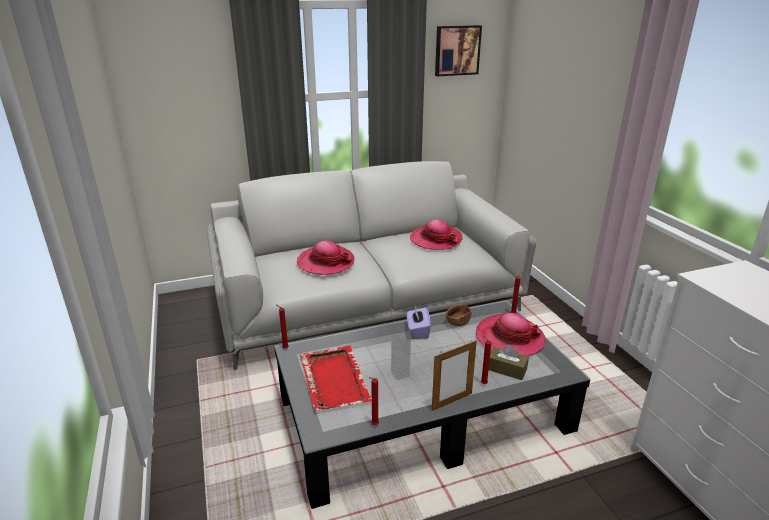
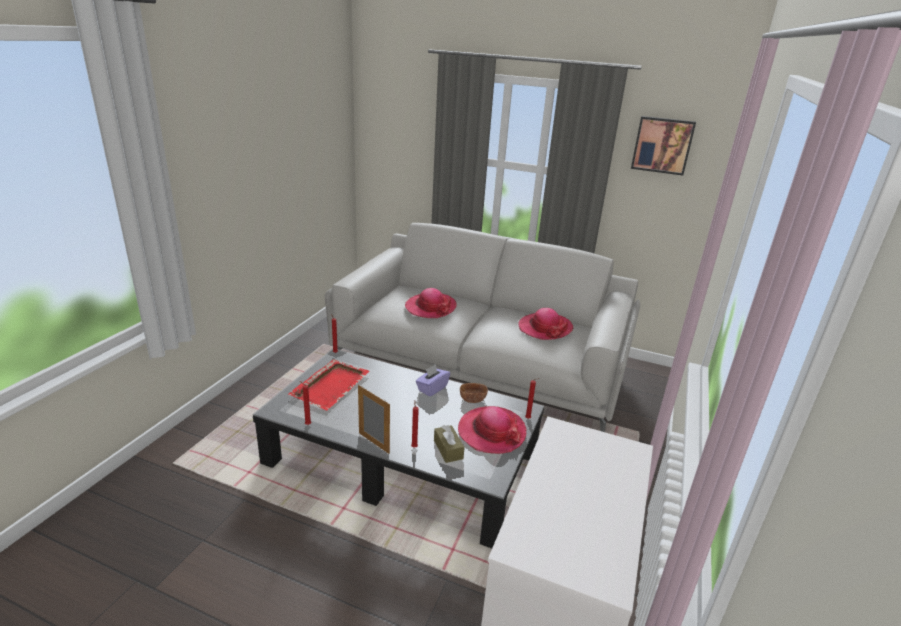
camera: 40 degrees right, 0 degrees up
(452, 401) = (373, 443): picture frame -> picture frame turned 150 degrees counterclockwise

